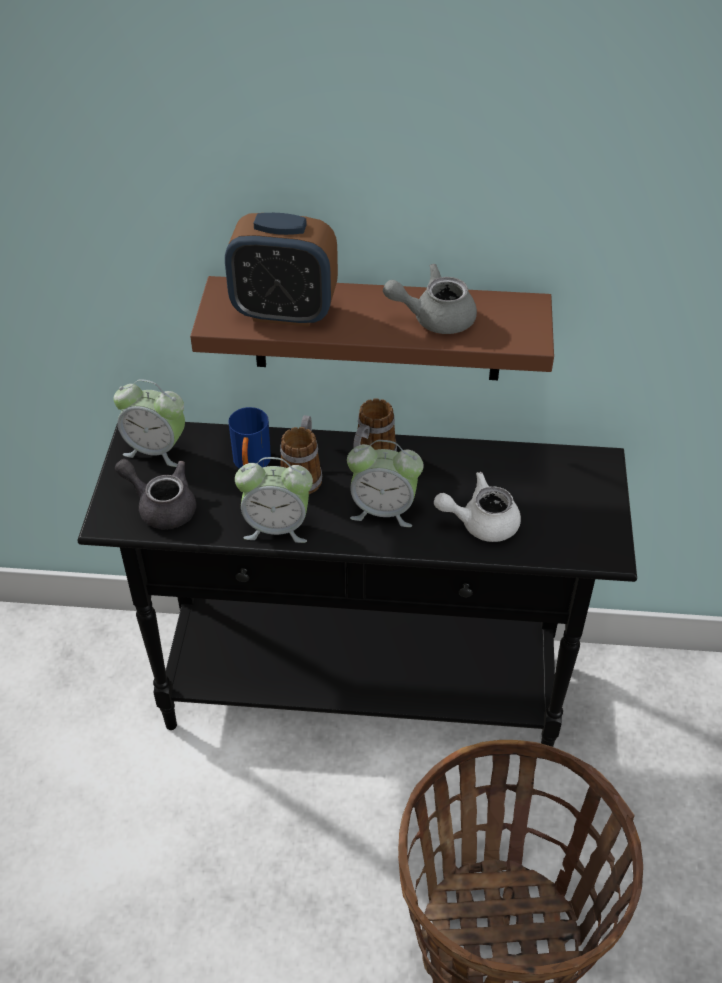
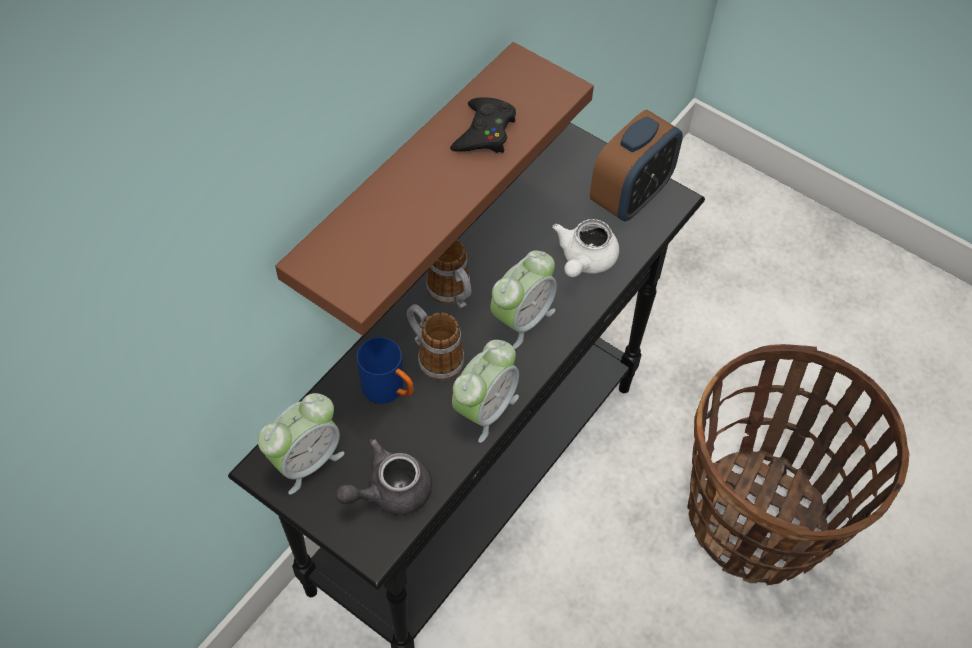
camera: 60 degrees left, 10 degrees up
(284, 312) = (387, 233): alarm clock -> alarm clock (630, 196)
(434, 318) = (484, 132): grey teapot -> black game controller

